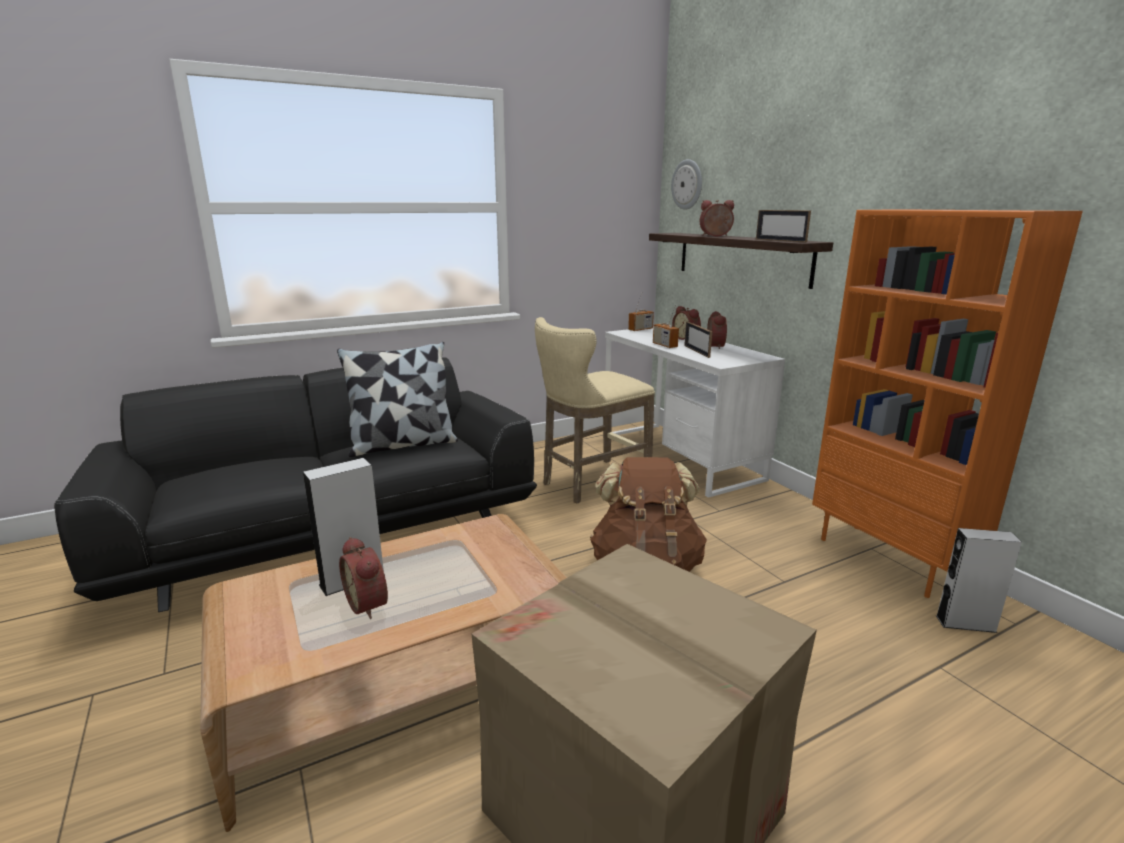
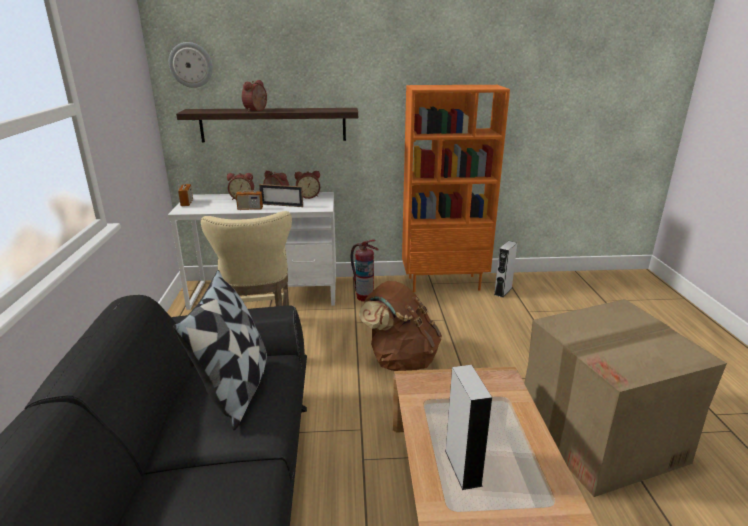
camera: 65 degrees left, 5 degrees up
(370, 604) = (502, 461): alarm clock -> alarm clock (308, 196)
(754, 509) = (364, 297): none -> fire extinguisher
(780, 240) = (330, 110): picture frame -> none

